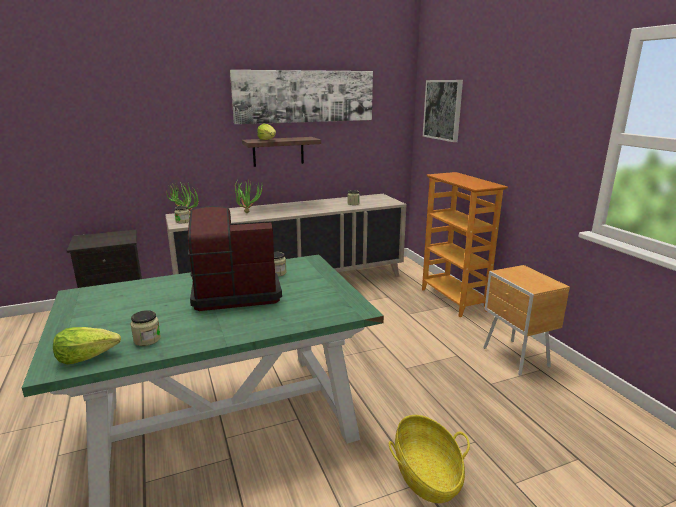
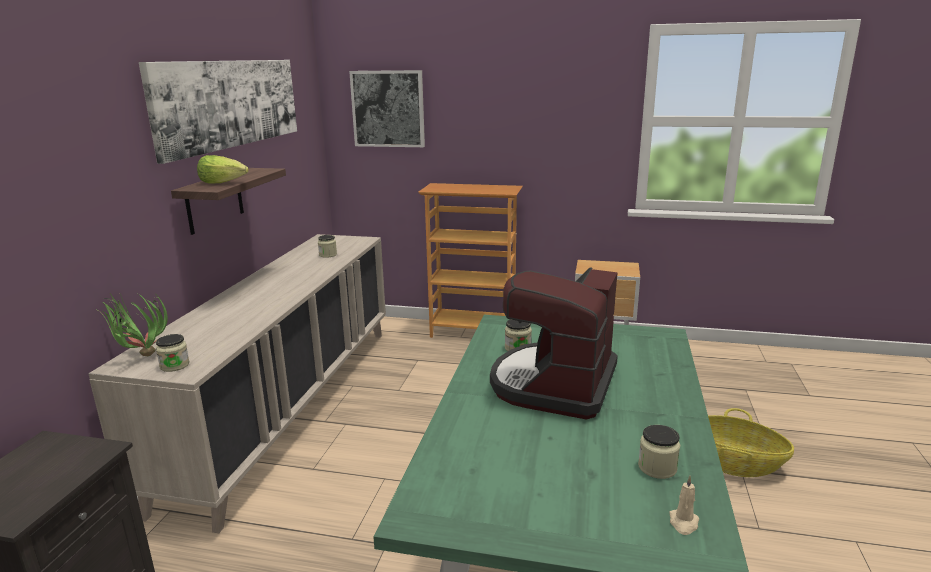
camera: 55 degrees left, 0 degrees up
(87, 356) = (683, 523): lettuce -> beige candle
(247, 212) = (229, 312): potted plant -> none

